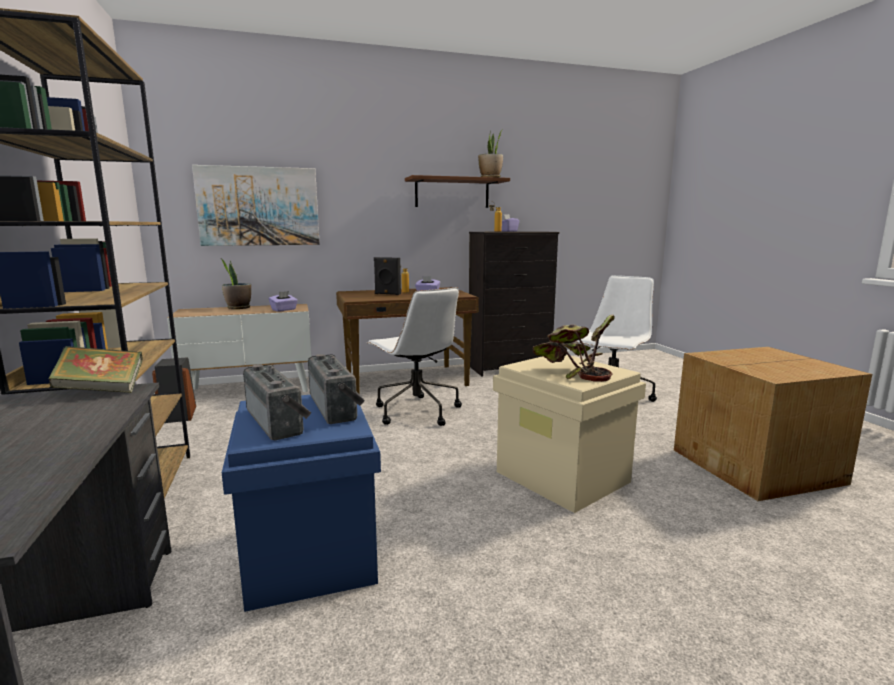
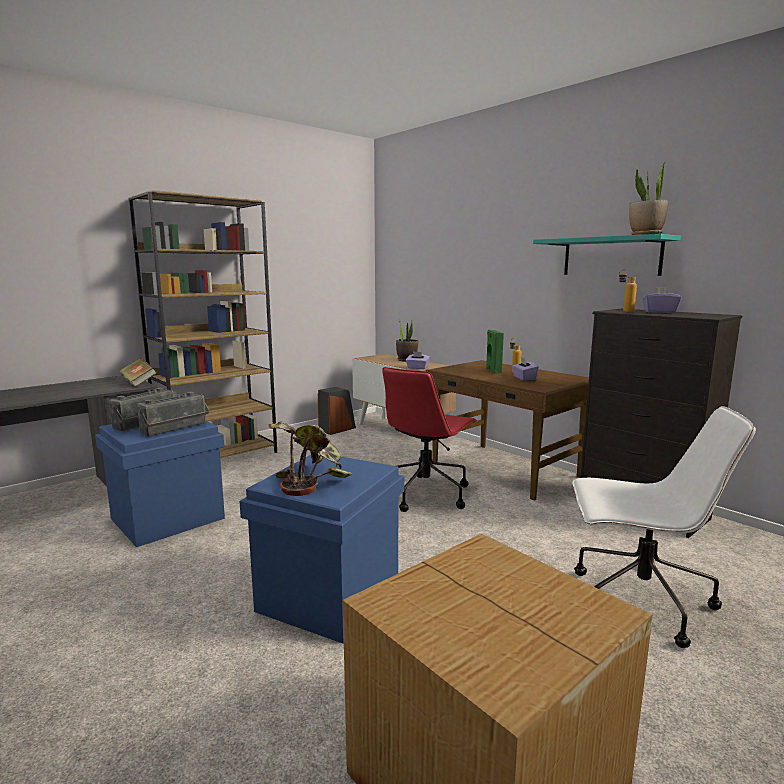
camera: 65 degrees right, 0 degrees up
(259, 206) = (435, 274): picture -> none
(387, 294) = (492, 370): black speaker -> green speaker
(416, 411) = (426, 493): white office chair -> red office chair
(452, 193) = (611, 257): brown shelf -> turquoise shelf
(563, 477) = (329, 595): beige storage box -> blue storage box

